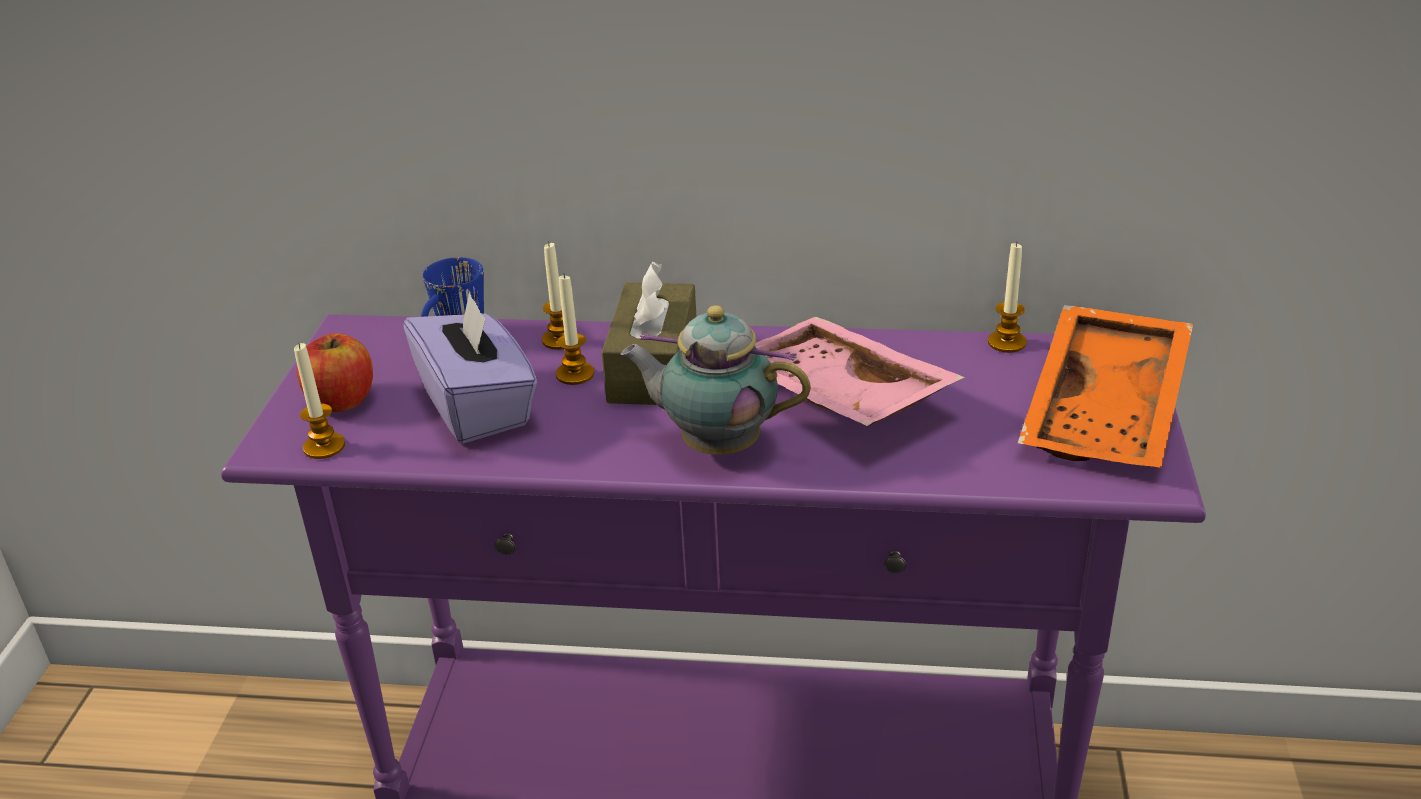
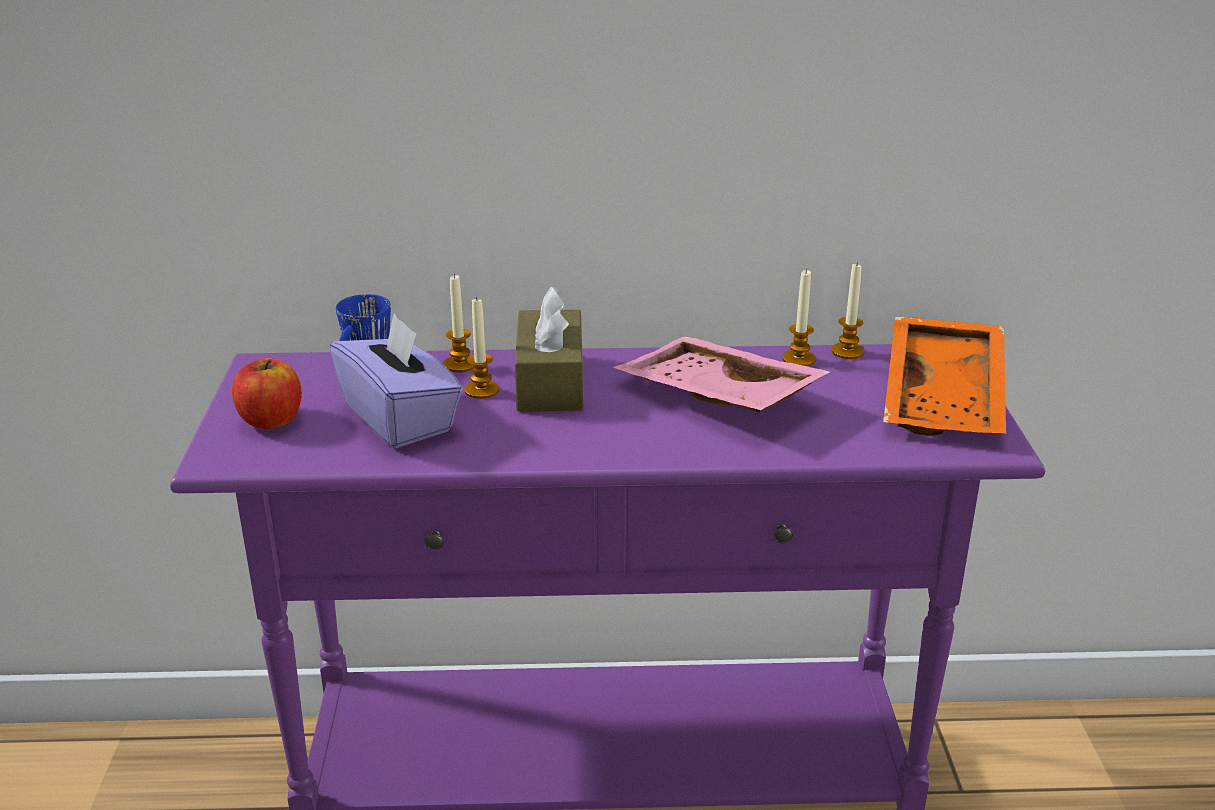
camera: 10 degrees left, 5 degrees down
(324, 447) = (265, 457): candle -> candle (798, 359)
(715, 445) = (623, 438): teapot -> none

